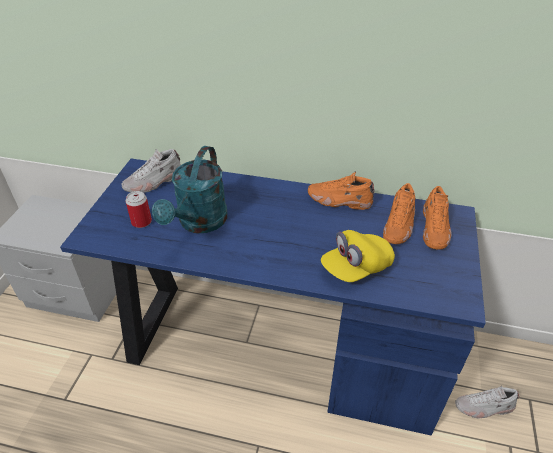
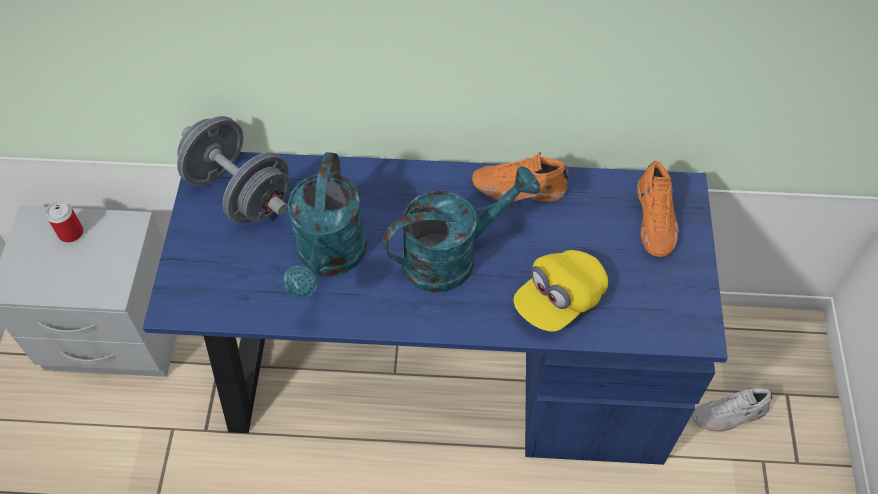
camera: 10 degrees left, 15 degrees up
(141, 222) = (245, 268): can -> can (71, 233)
(154, 182) = (240, 192): white shoe -> grey dumbbell
(284, 232) = (452, 255): none -> turquoise watering can
(399, 225) = (607, 220): orange shoe -> none

